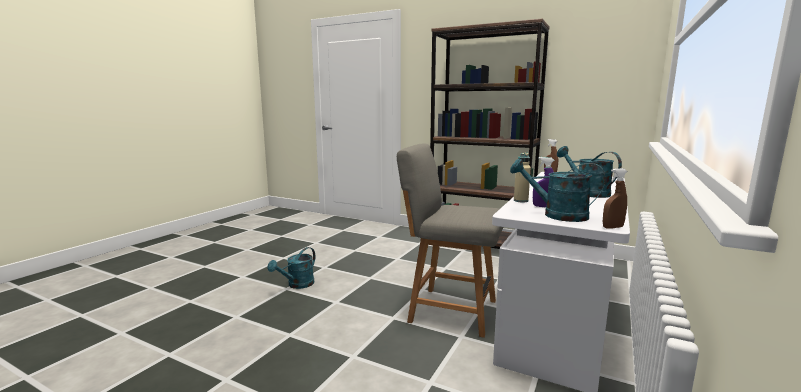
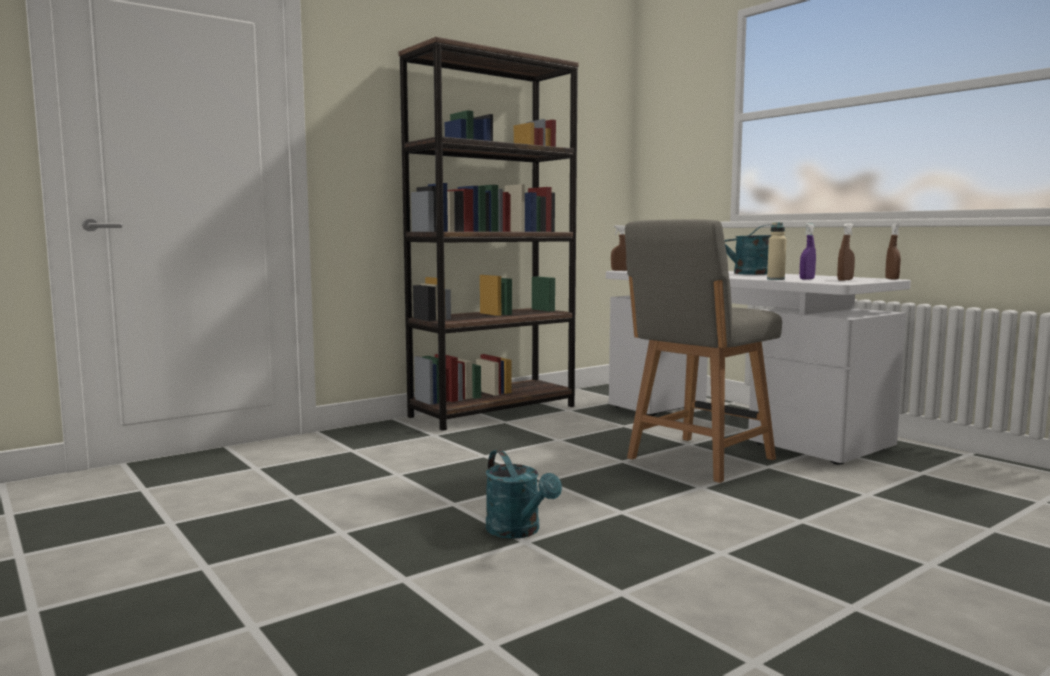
camera: 65 degrees left, 5 degrees down
(557, 215) = (845, 280): turquoise watering can -> brown spray bottle

